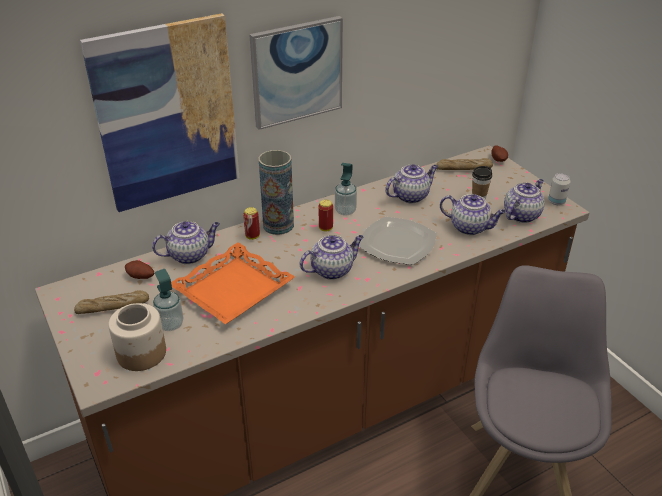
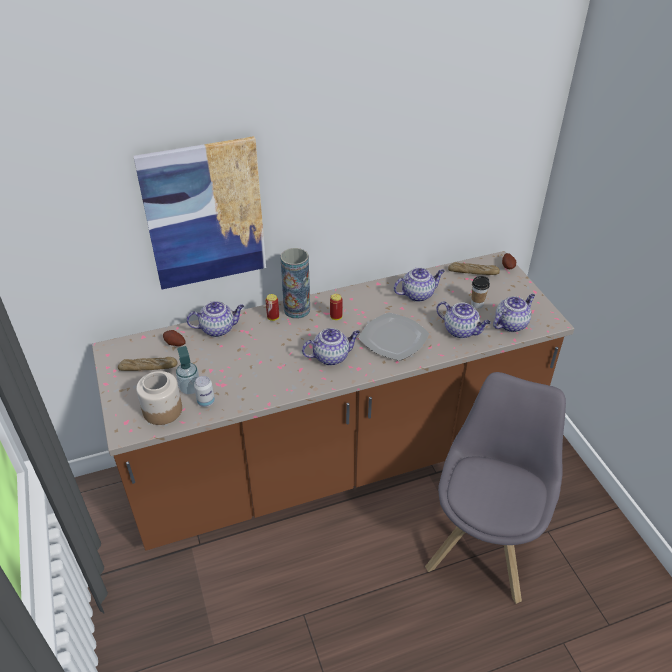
camera: 10 degrees right, 5 degrees up
(233, 290) = (246, 365): orange tray -> none
(296, 72) = (320, 184): picture -> none
(345, 211) = (357, 302): soap dispenser -> none
(556, 202) = (547, 314): can -> can (206, 402)

